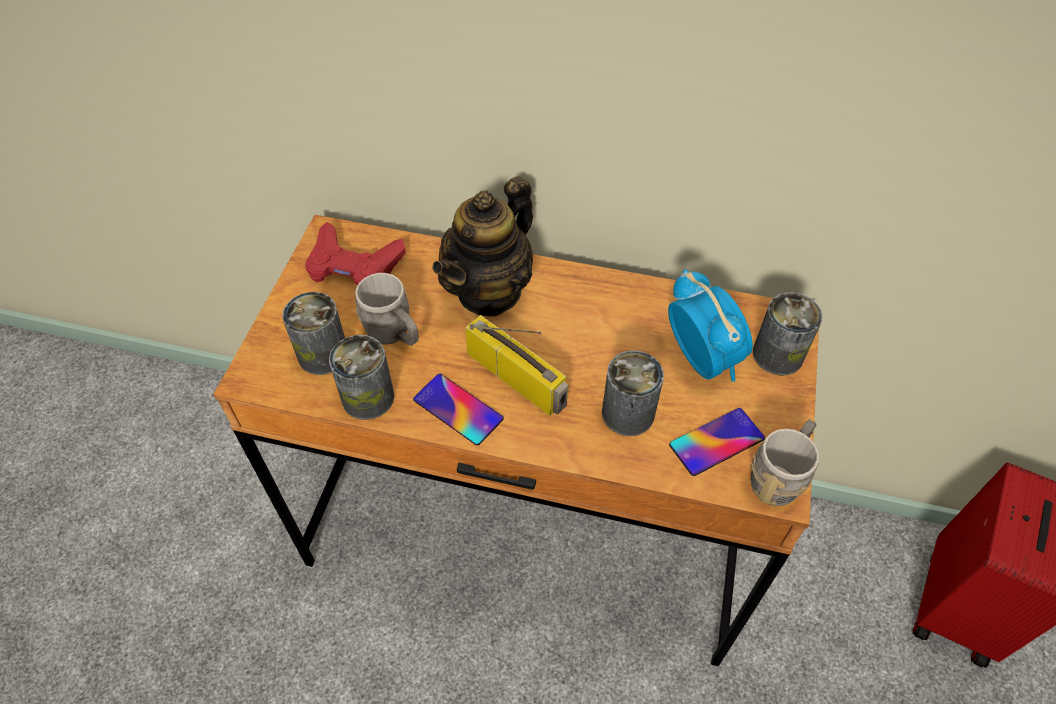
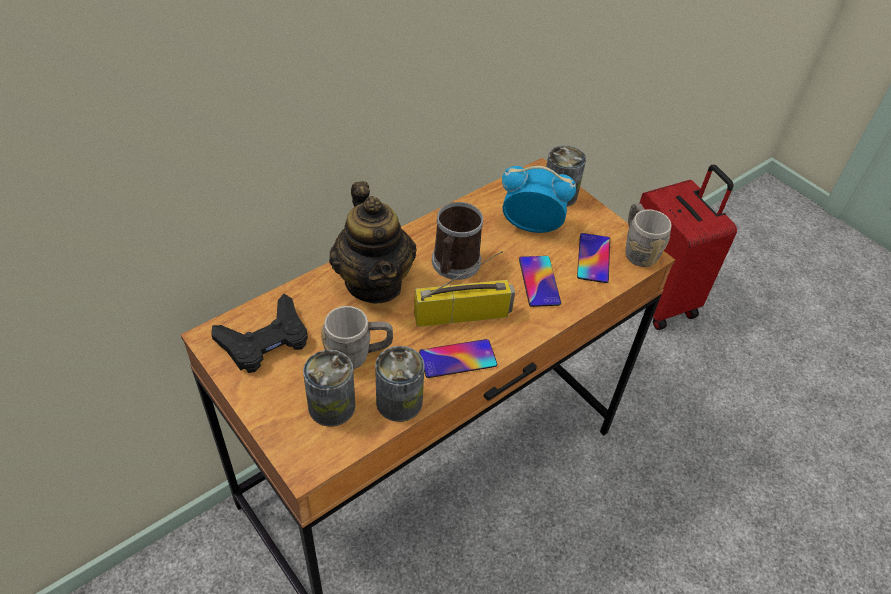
camera: 55 degrees left, 5 degrees down
(354, 266) = (265, 340): red game controller -> black game controller
(573, 332) = (453, 265): none -> mug
(628, 413) = (539, 281): can -> phone

